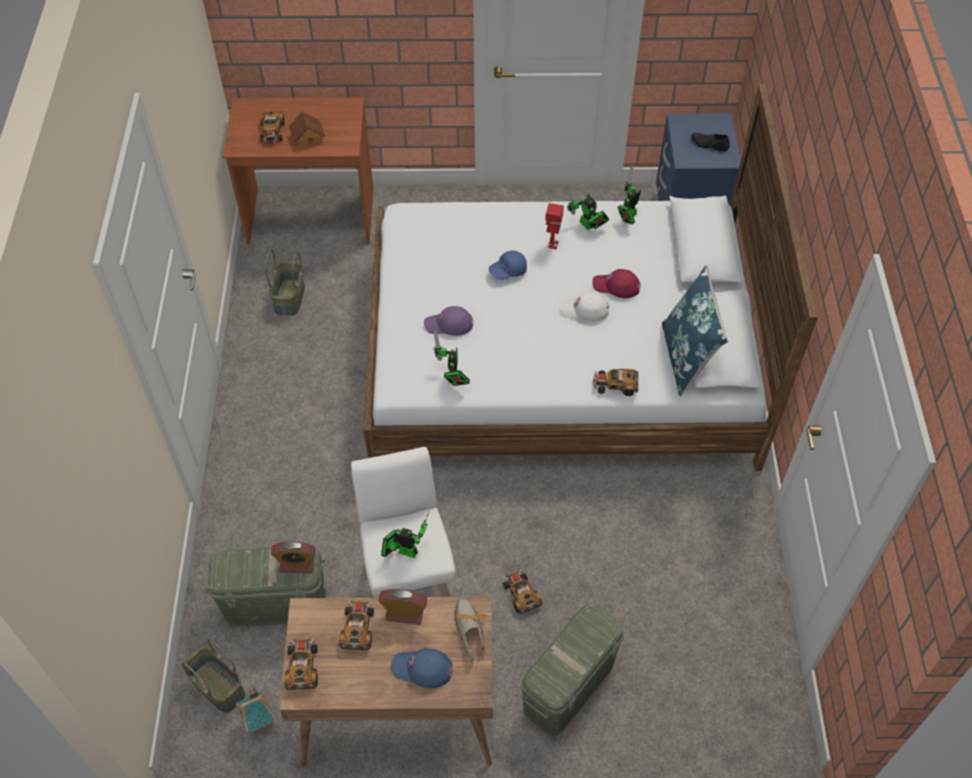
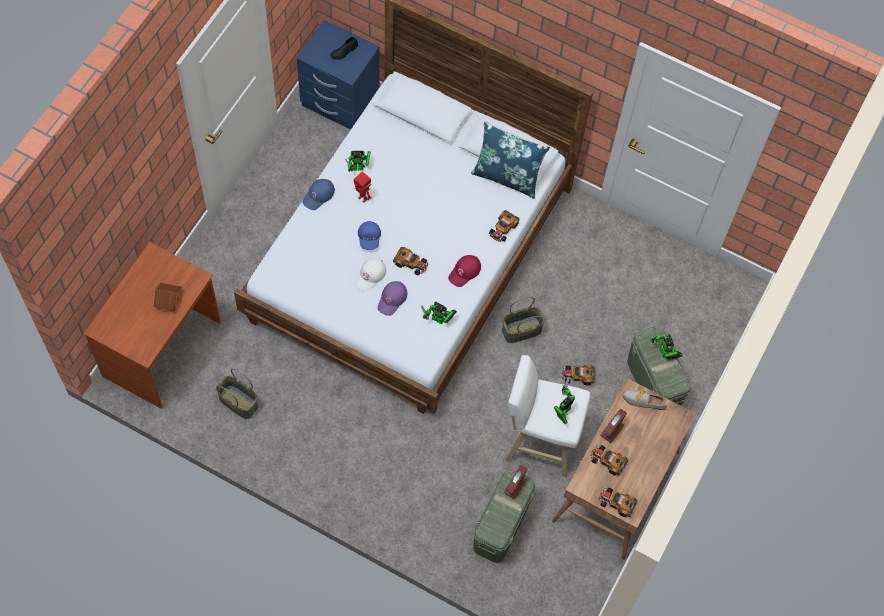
camera: 65 degrees left, 10 degrees up
(217, 687) = (541, 588): basket -> basket (521, 331)
(261, 722) = (580, 571): toy house -> none
(272, 132) = (144, 321): toy car -> toy car (411, 263)
(422, 669) = (653, 438): blue cap -> blue cap (318, 195)
(585, 310) = (432, 211): white cap -> white cap (370, 275)
(616, 286) = (424, 181): red cap -> red cap (464, 272)
(627, 218) = (368, 139): toy robot -> toy robot (664, 353)

